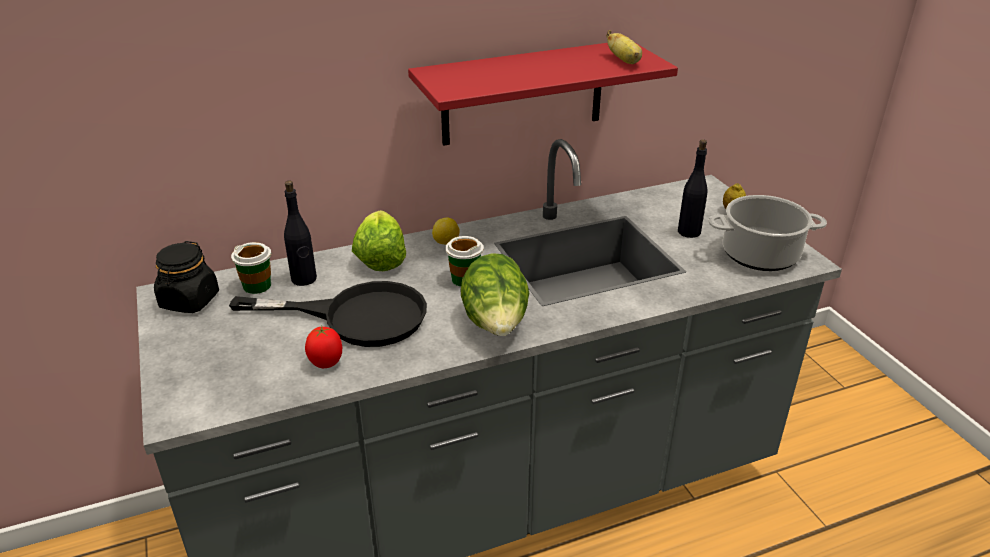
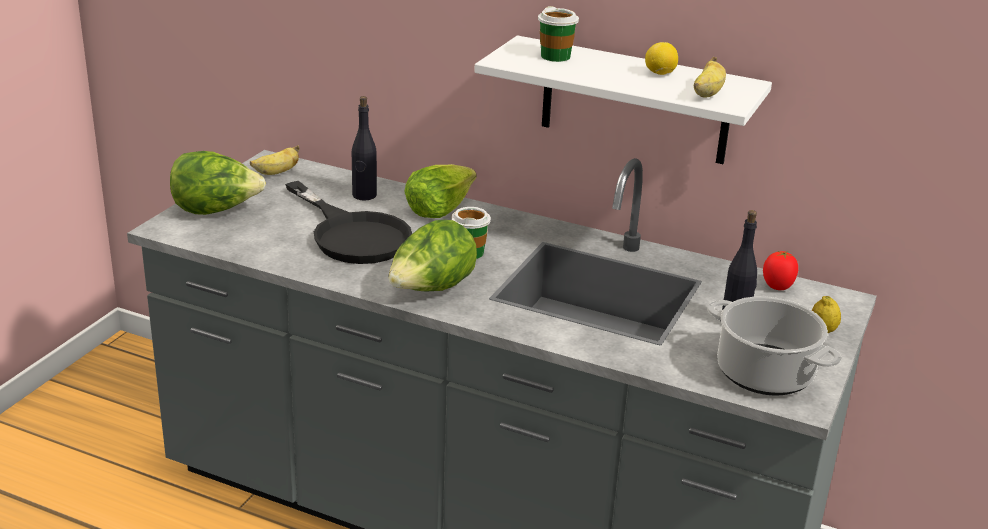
camera: 45 degrees right, 5 degrees down
(189, 301) = (277, 172): black jar -> banana
(197, 368) = (216, 210): none -> lettuce
(257, 286) = (329, 184): cup -> cup (555, 56)
(326, 363) = (285, 249): tomato -> tomato (777, 287)
(446, 243) = (505, 223): lemon -> lemon (660, 74)
(523, 93) = (635, 101): red shelf -> white shelf

